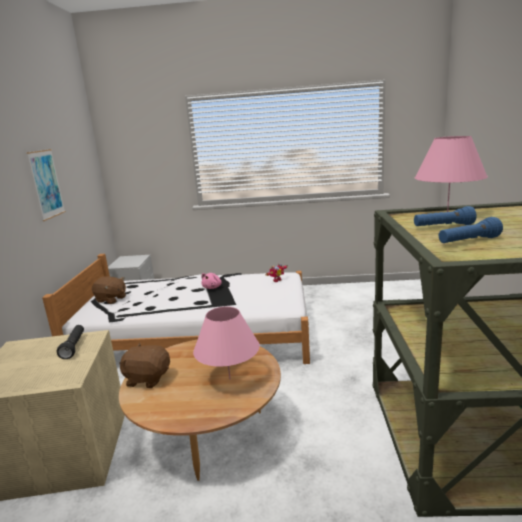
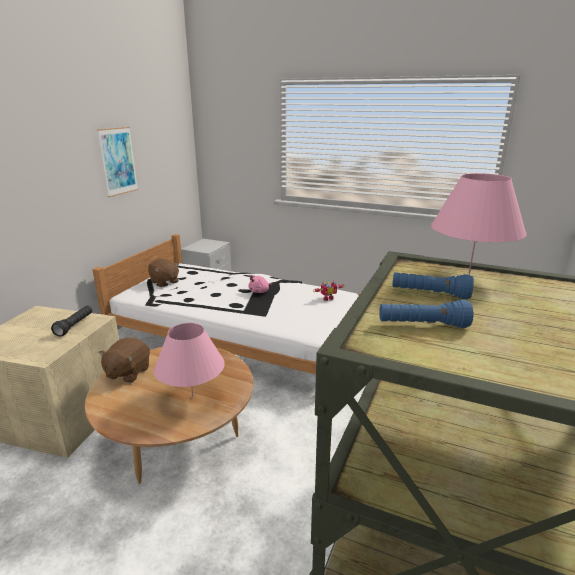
camera: 20 degrees right, 5 degrees up
(147, 378) = (127, 373): brown plush toy -> brown plush toy turned 105 degrees counterclockwise

